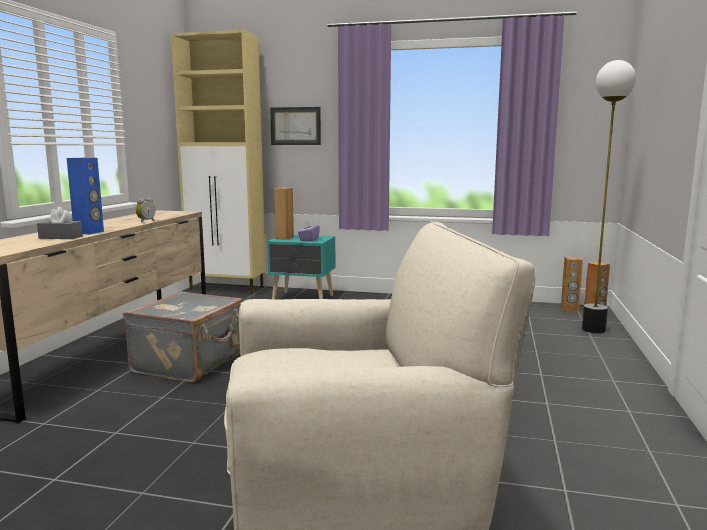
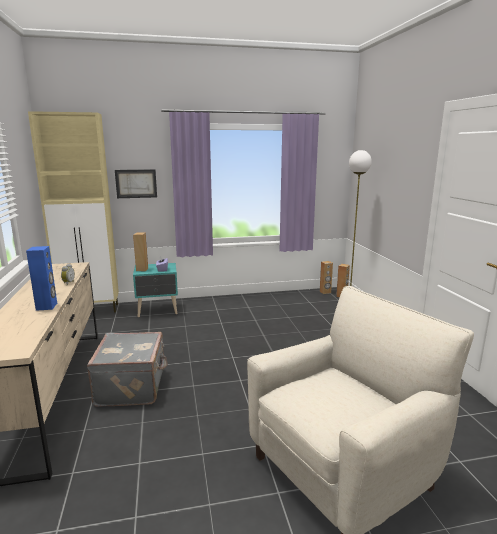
camera: 25 degrees left, 5 degrees up
(60, 237) = (34, 318): grey tissue box -> none

